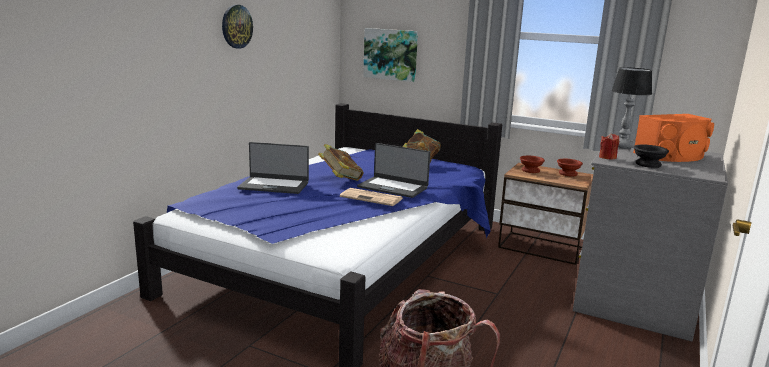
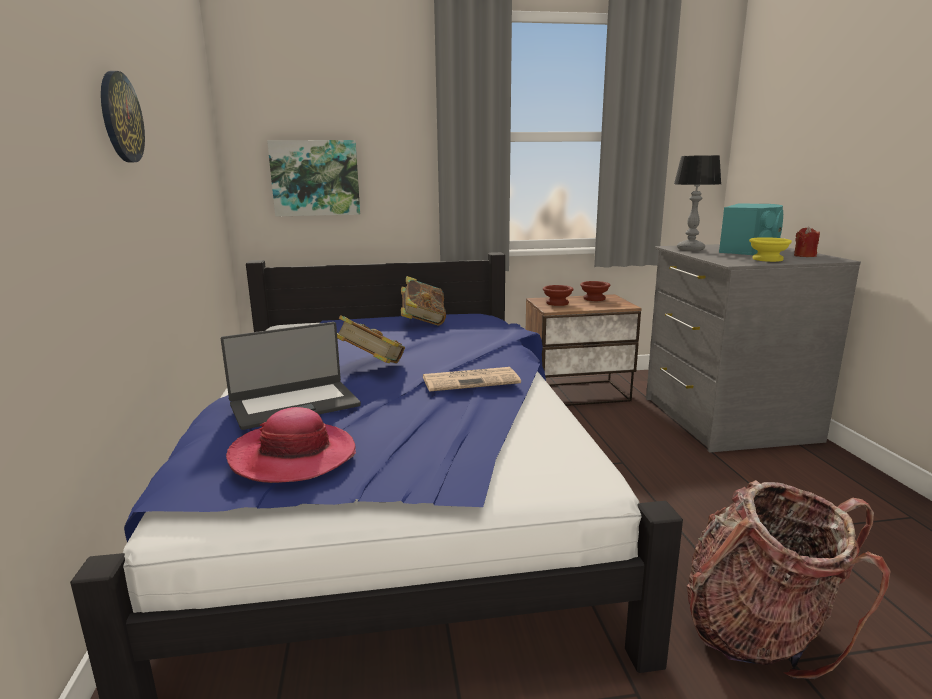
camera: 35 degrees left, 0 degrees up
(238, 204) = (293, 456): none -> hat
(393, 187) = (464, 359): laptop -> none
(607, 157) = (721, 260): red candle -> red candle (804, 256)
(649, 164) = (768, 259): black bowl -> yellow bowl
(672, 156) = (750, 250): orange speaker -> turquoise speaker

